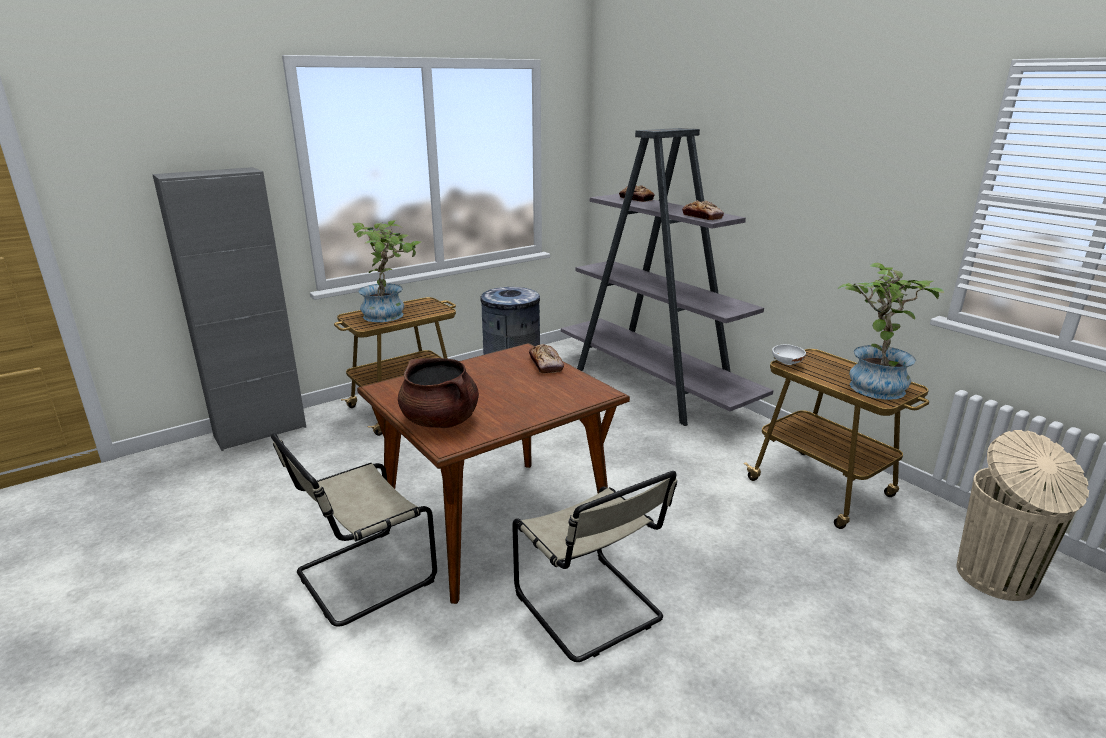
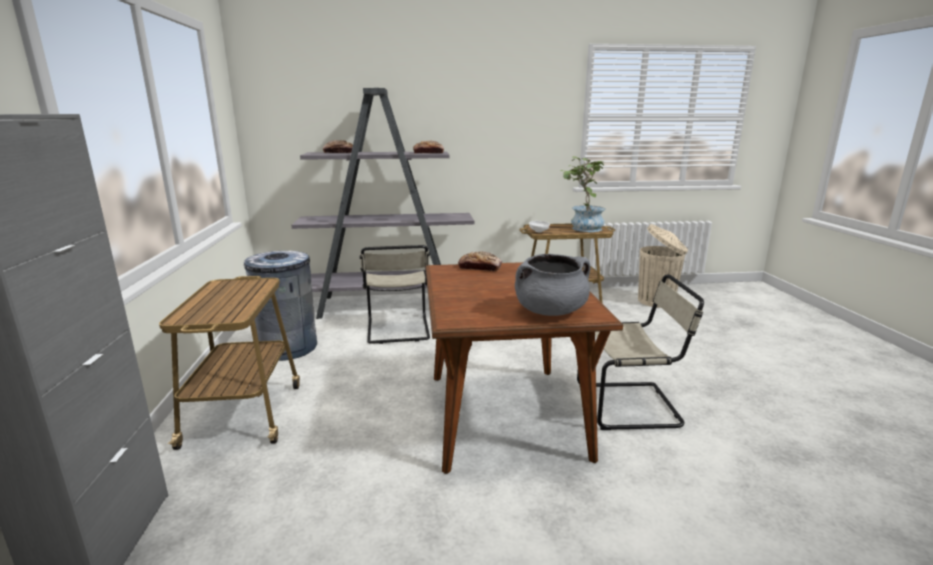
camera: 60 degrees left, 5 degrees down
(360, 578) = (530, 508): beige chair -> beige chair (398, 331)
(390, 314) = (221, 302): potted plant -> none
(441, 421) = (550, 311): brown cooking pot -> grey cooking pot

